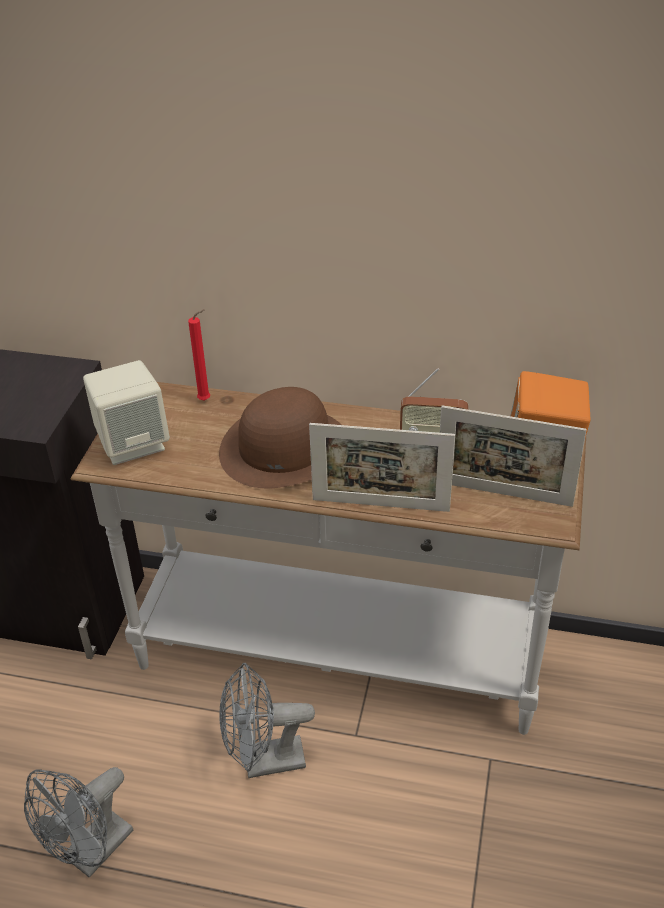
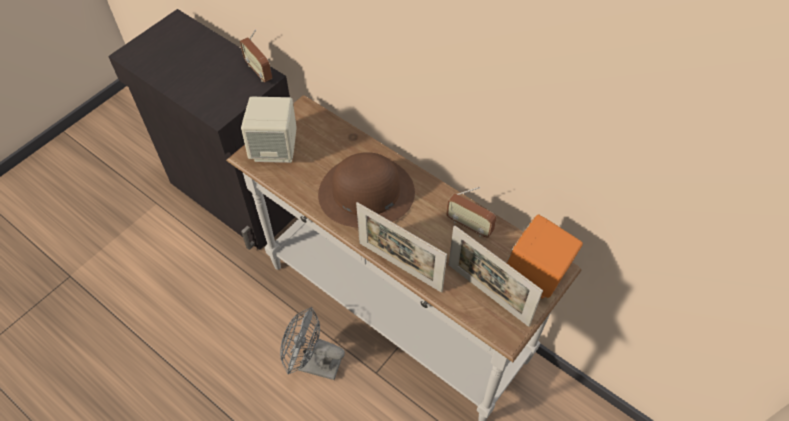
camera: 25 degrees right, 15 degrees up
(60, 367) = (259, 71): none -> radio
(92, 854) = (191, 375): grey fan -> none
(206, 400) = (339, 132): red candle -> none

